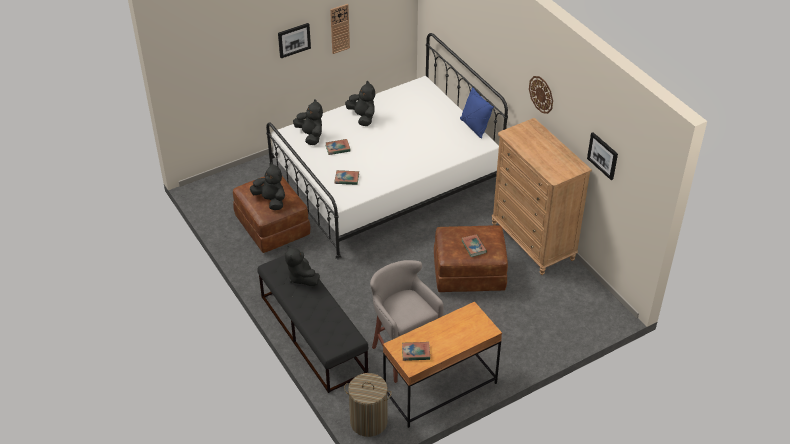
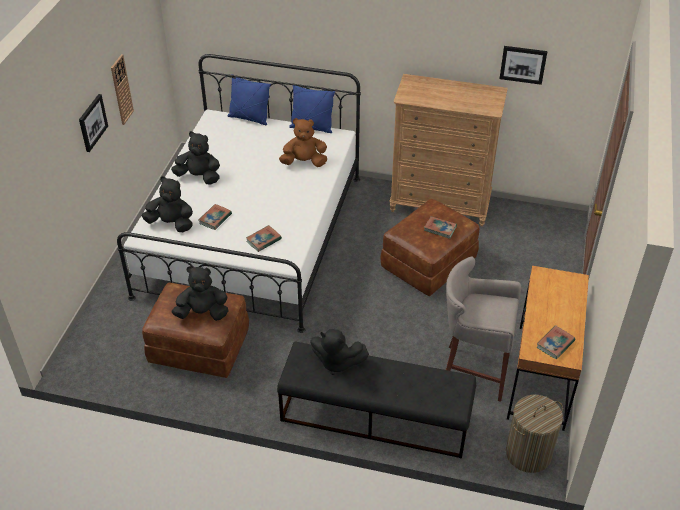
camera: 45 degrees left, 0 degrees up
(437, 147) = (304, 162): none -> brown plush toy
(443, 97) = (249, 118): none -> blue pillow
(541, 94) = (411, 42): wall clock -> none

